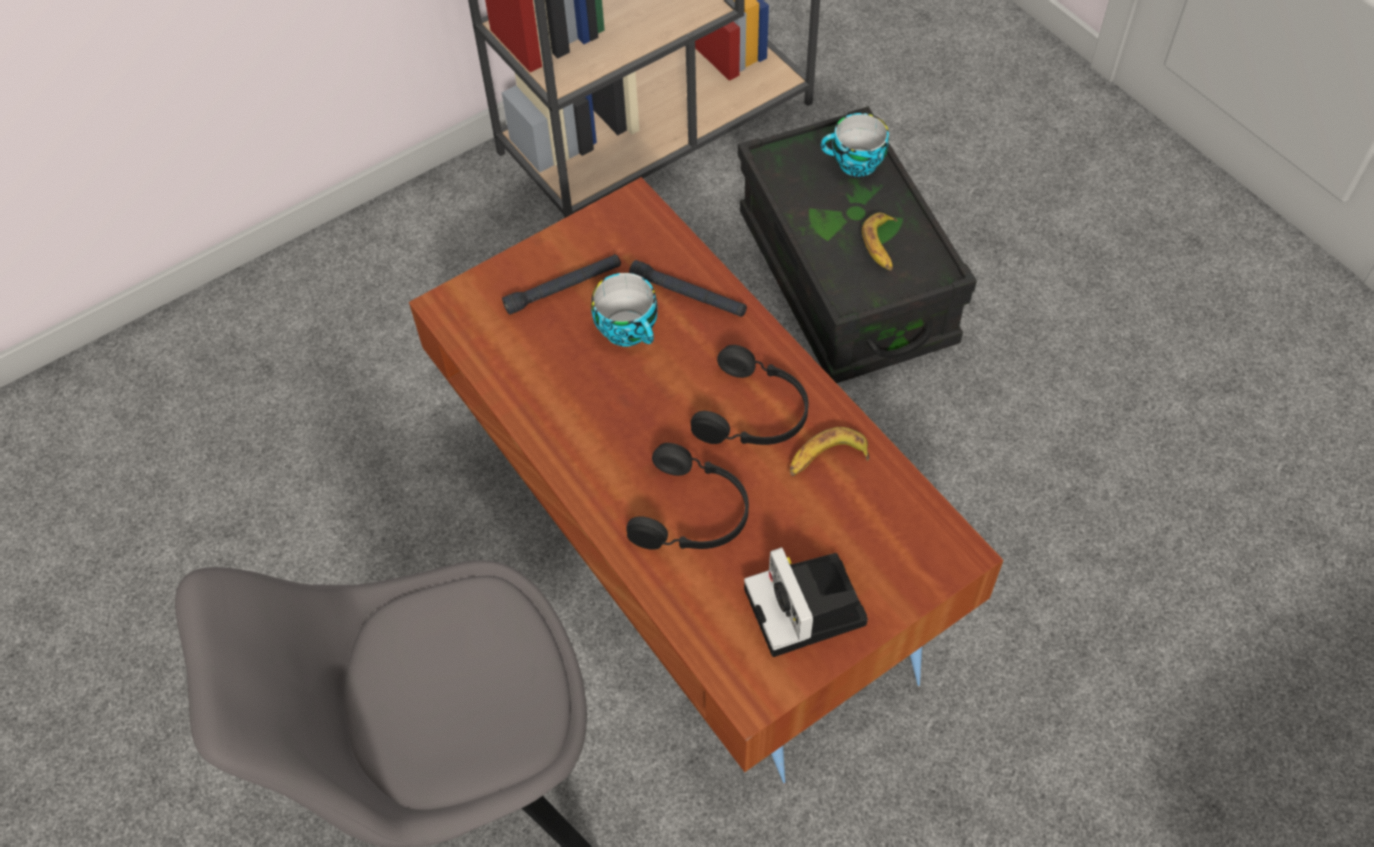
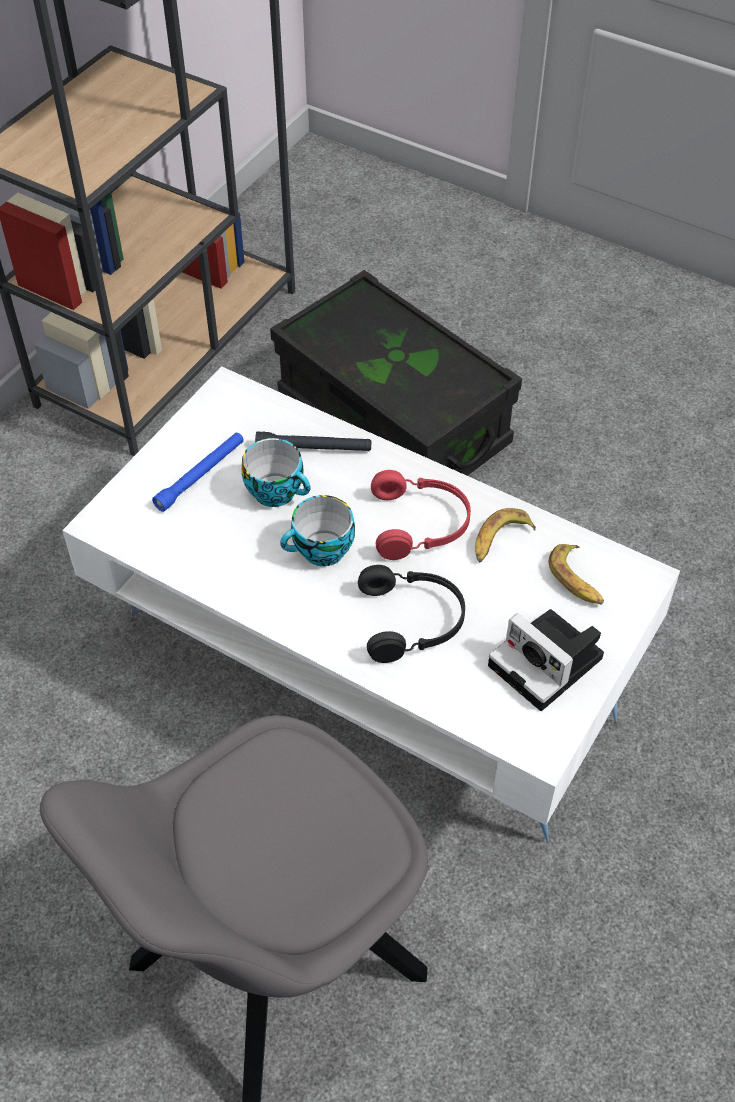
camera: 25 degrees left, 5 degrees down
(563, 288) = (201, 475): black flashlight -> blue flashlight
(688, 536) = (365, 670): brown coffee table -> white coffee table
(754, 413) = (421, 524): black headphones -> red headphones
(855, 164) = (376, 317): cup -> cup (321, 552)
(881, 246) = (431, 375): banana -> banana (576, 580)

